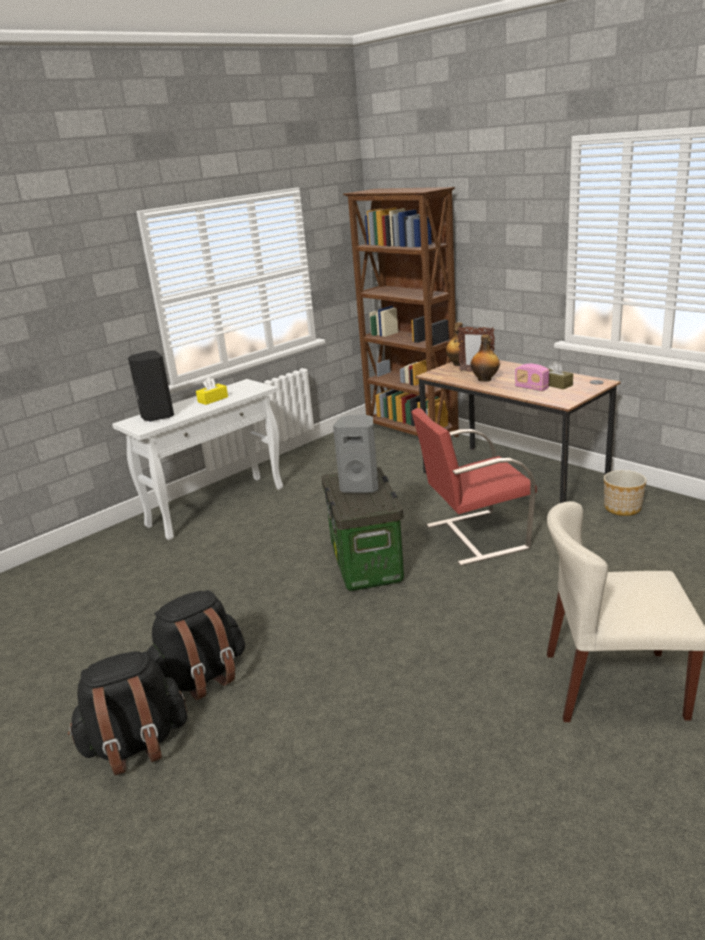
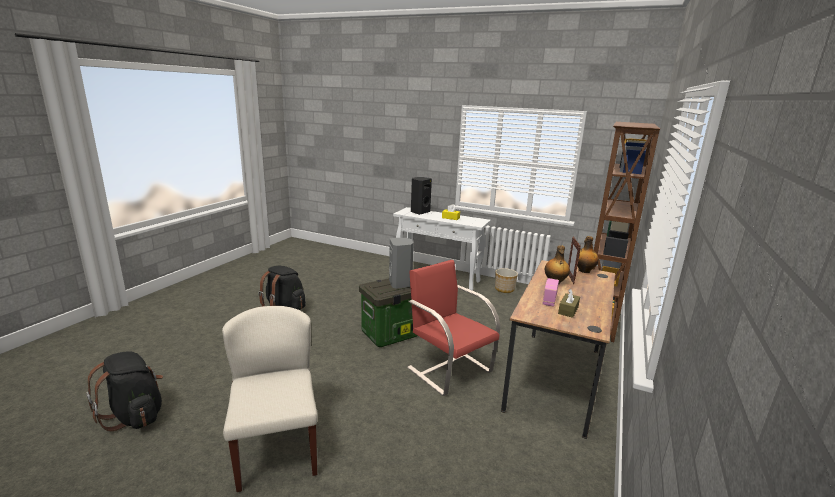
camera: 65 degrees right, 5 degrees down
(136, 744) = (240, 305): black backpack -> black backpack (135, 415)
(622, 508) = (547, 449): planter -> planter (504, 289)

